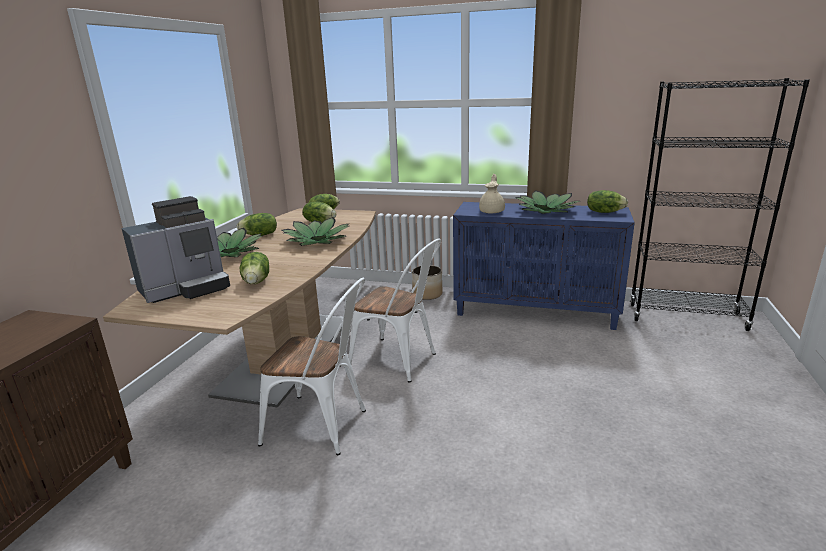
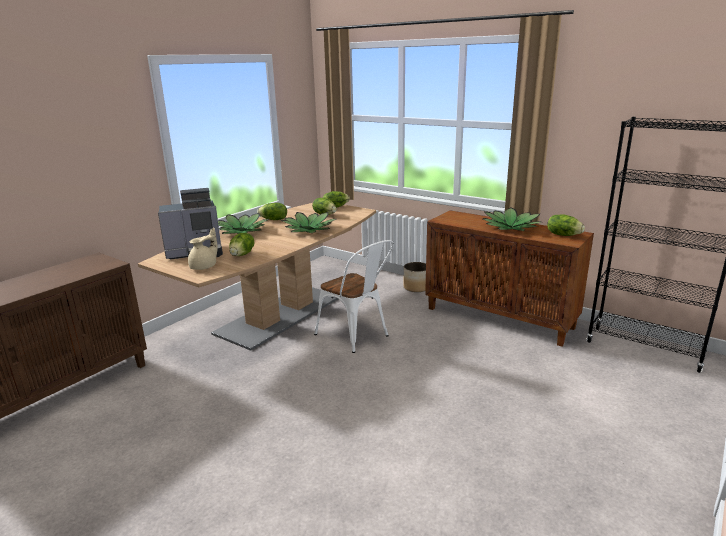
camera: 20 degrees right, 0 degrees up
(323, 426) = (272, 370): white chair -> none
(492, 211) = (463, 222): beige teapot -> beige teapot (204, 267)
(536, 312) = (500, 318): blue cabinet -> brown cabinet

